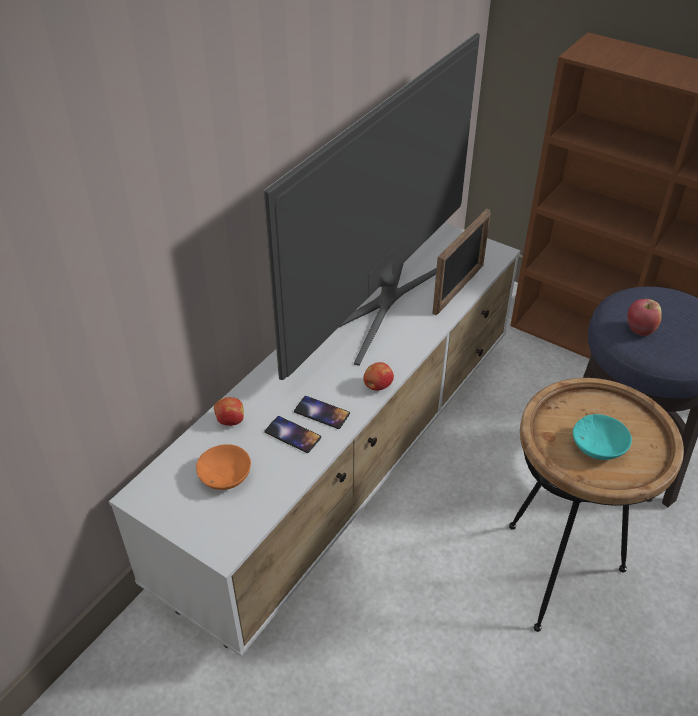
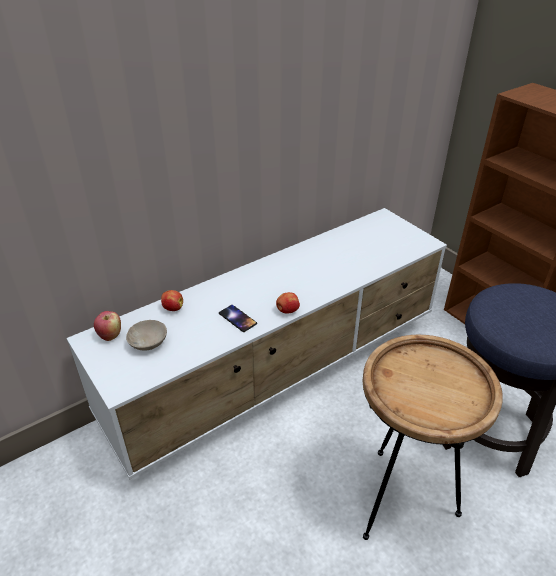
camera: 20 degrees right, 5 degrees down
(227, 476) = (149, 343): orange bowl -> beige bowl
(292, 434) = (209, 327): phone -> none
(383, 299) = (323, 255): television -> none
(458, 289) = (384, 260): picture frame -> none
(599, 448) = (425, 392): turquoise bowl -> none
(640, 330) = (507, 313): apple -> apple (110, 335)

